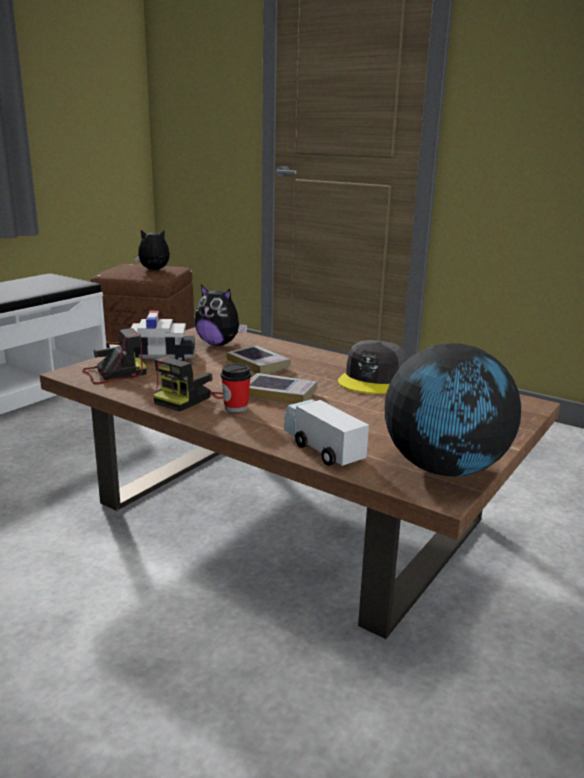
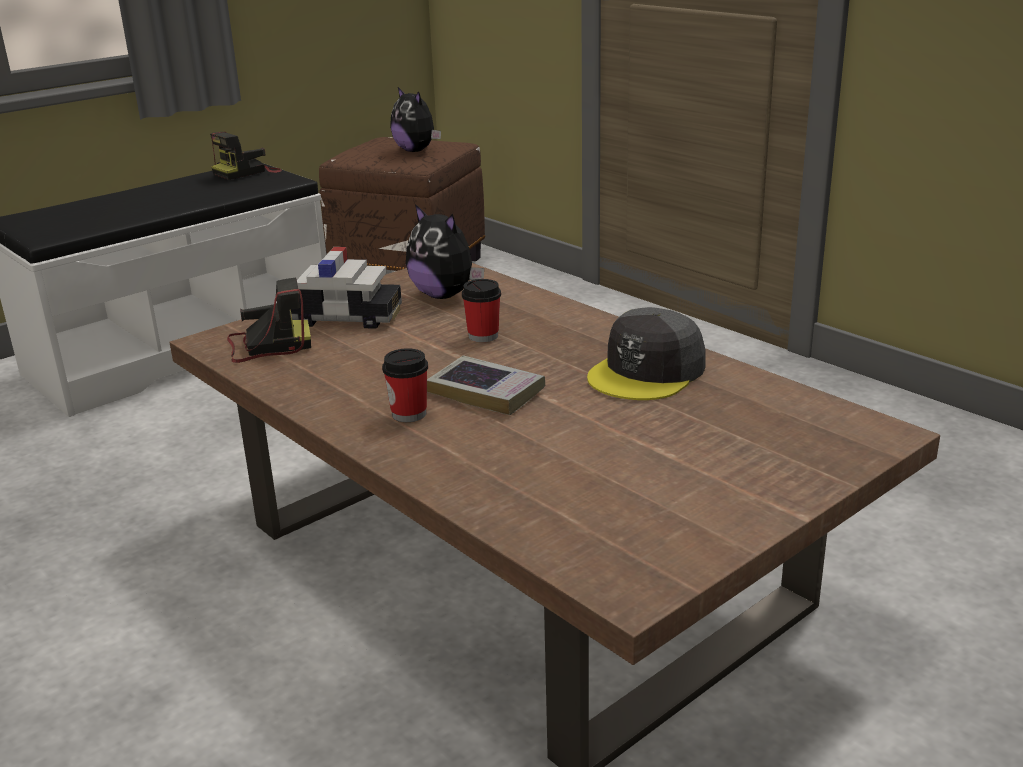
camera: 15 degrees right, 5 degrees up
(154, 270) = (416, 151): plush toy -> plush toy turned 135 degrees counterclockwise
(189, 399) = (351, 395): camera -> camera (247, 172)
(258, 364) = (483, 336): book -> cup
(323, 448) = (497, 495): toy truck -> none
(444, 469) = (662, 546): globe -> none

